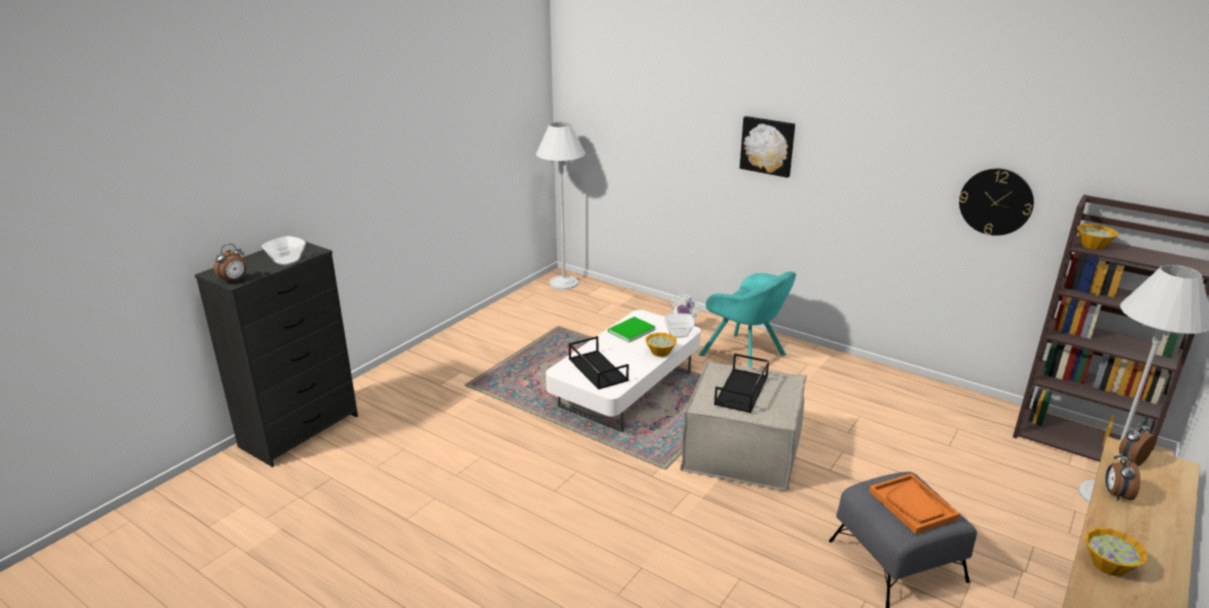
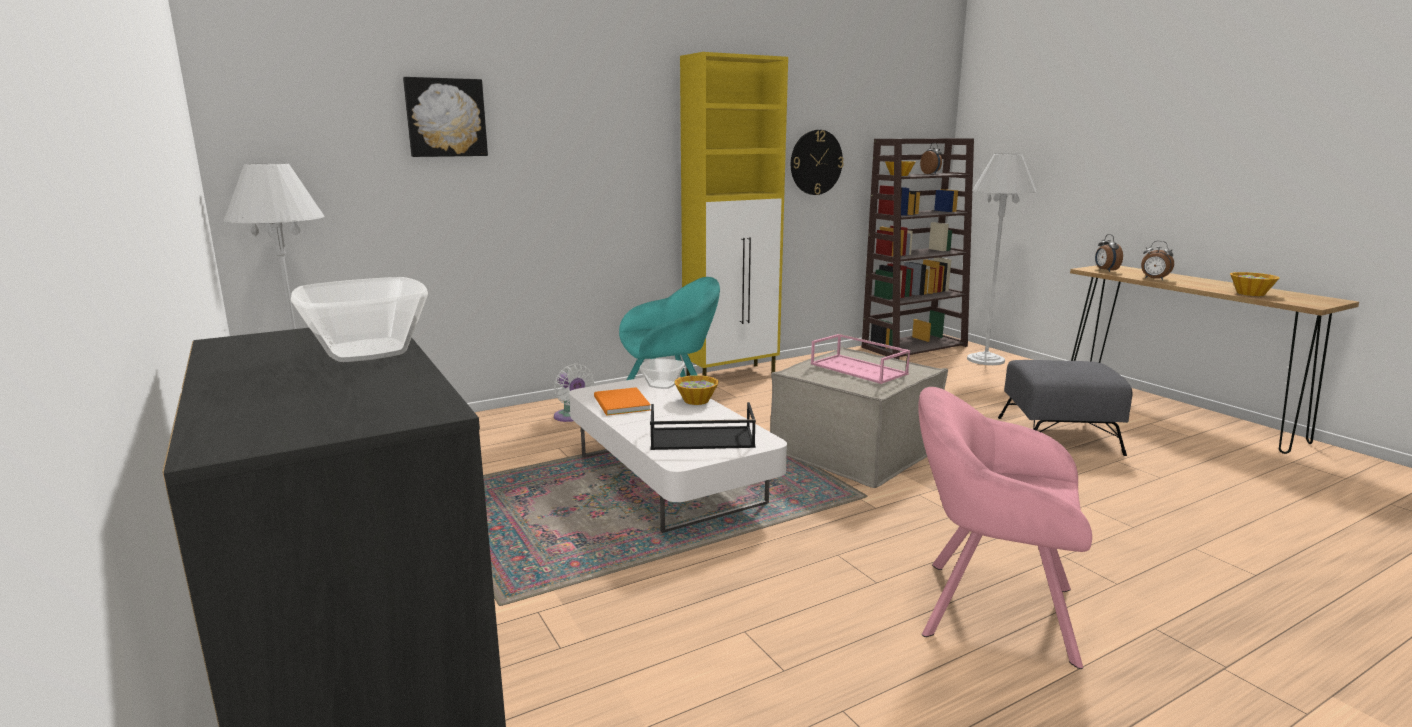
camera: 65 degrees left, 10 degrees down
(234, 280) = (399, 409): alarm clock -> alarm clock (931, 174)
(551, 536) = (988, 608): none -> pink armchair
(630, 330) = (620, 404): green book -> orange book
(742, 391) = (859, 369): black tray -> pink tray
(767, 146) = (601, 148): picture -> picture (445, 117)
(843, 363) = (732, 375): none -> yellow cabinet
(913, 505) = (1073, 366): orange tray -> none

